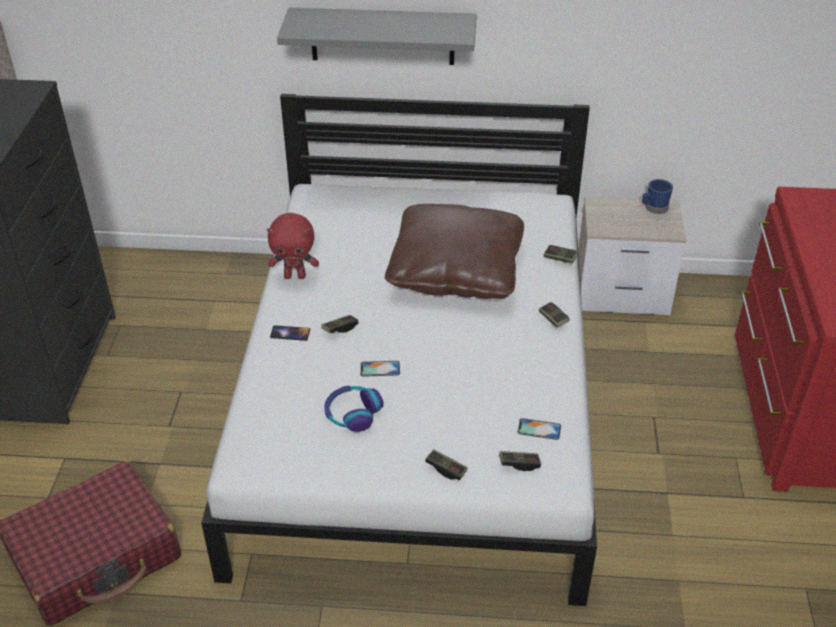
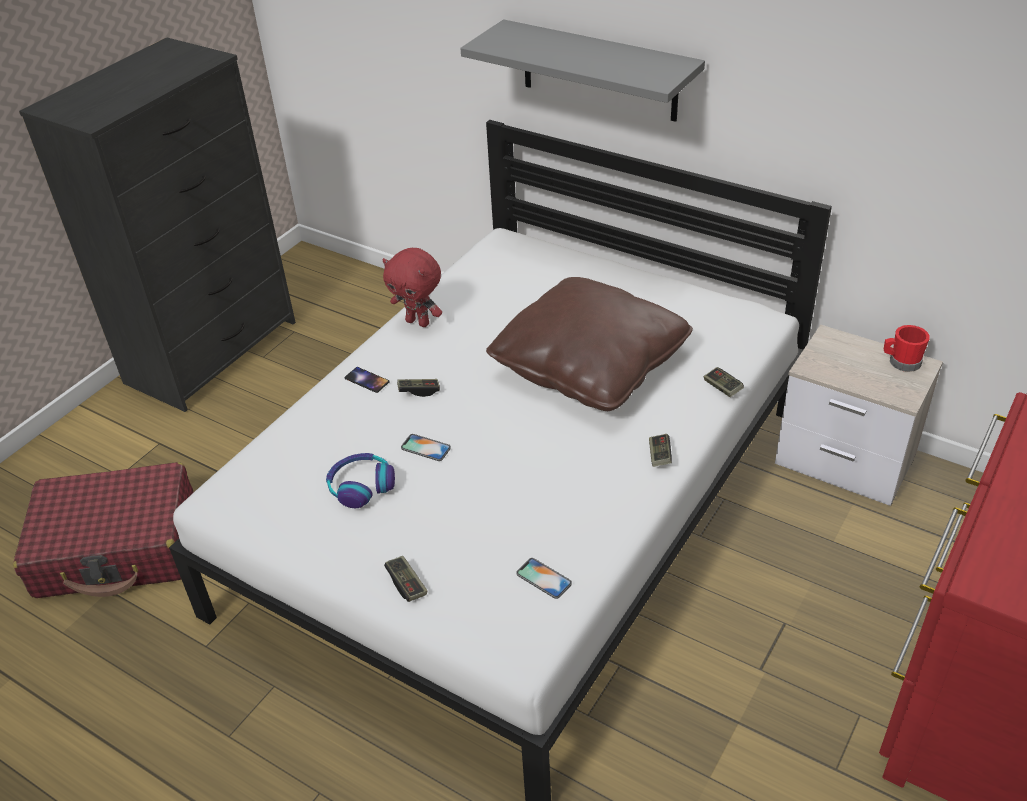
camera: 30 degrees right, 0 degrees up
(519, 464) = (490, 610): game controller -> none
(654, 208) = (901, 362): blue mug -> red mug

